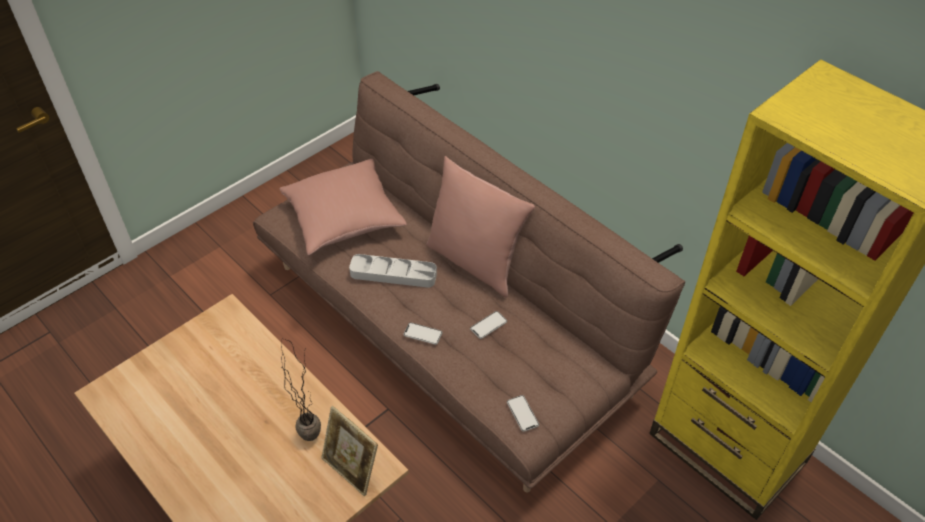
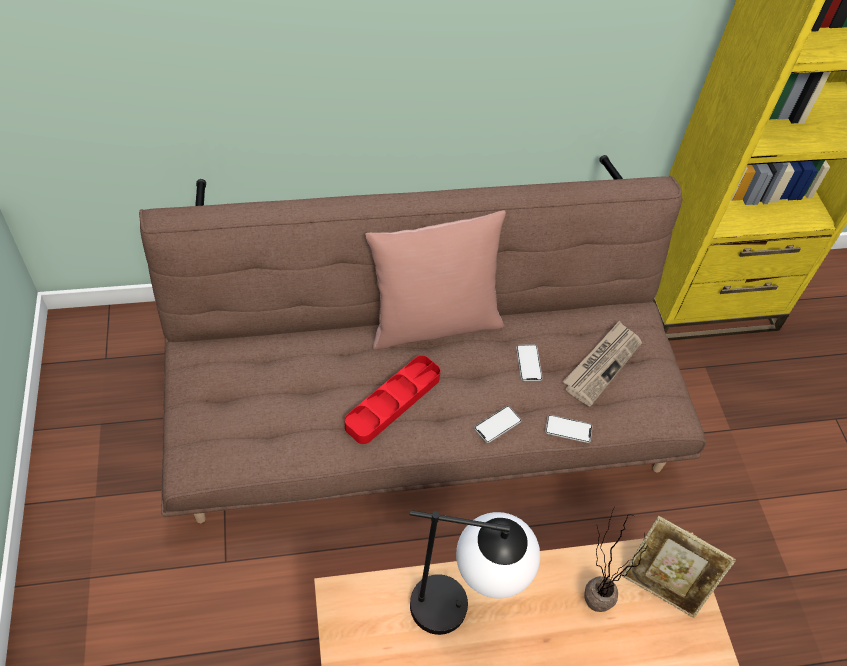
camera: 60 degrees left, 5 degrees up
(258, 369) = (462, 609): none -> table lamp
(344, 218) = (262, 400): pink pillow -> none
(352, 469) = (663, 584): picture frame -> picture frame turned 45 degrees clockwise
(393, 274) = (393, 402): grey tray -> red tray
(522, 413) = (654, 402): phone -> phone (568, 429)
(527, 366) = (602, 364): none -> newspaper

